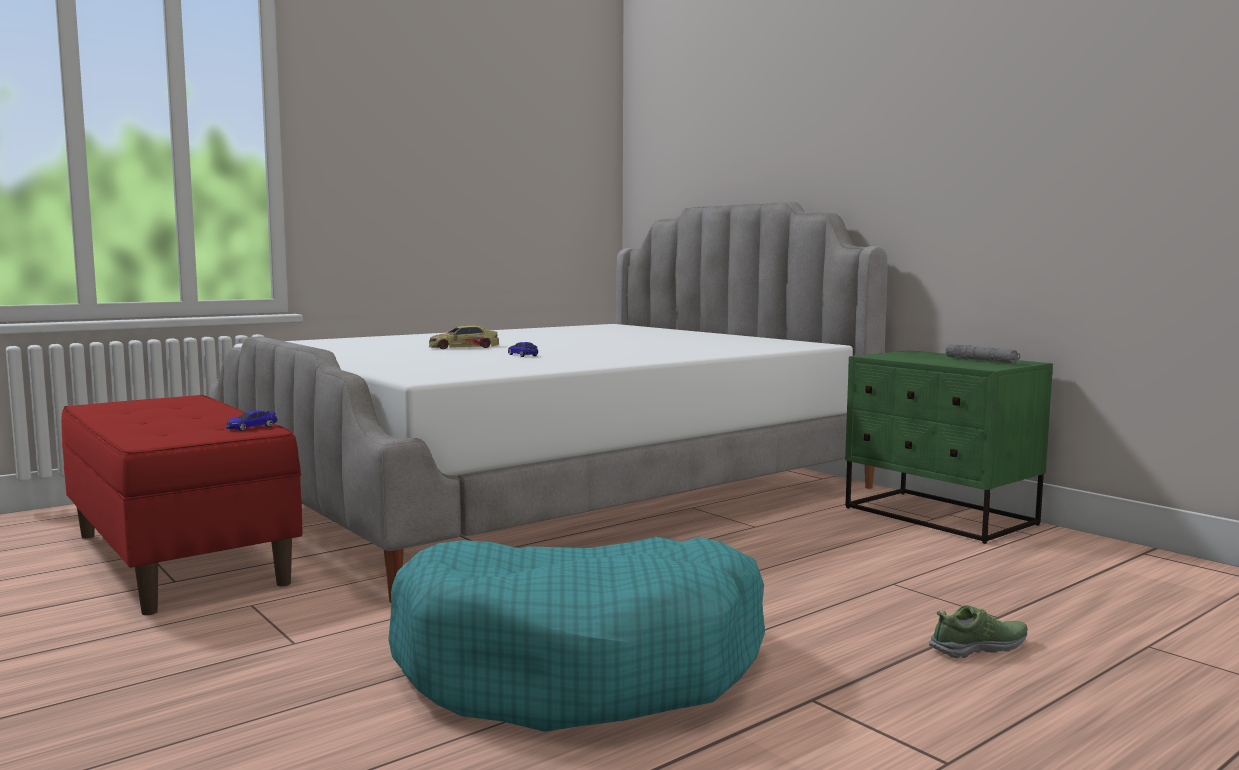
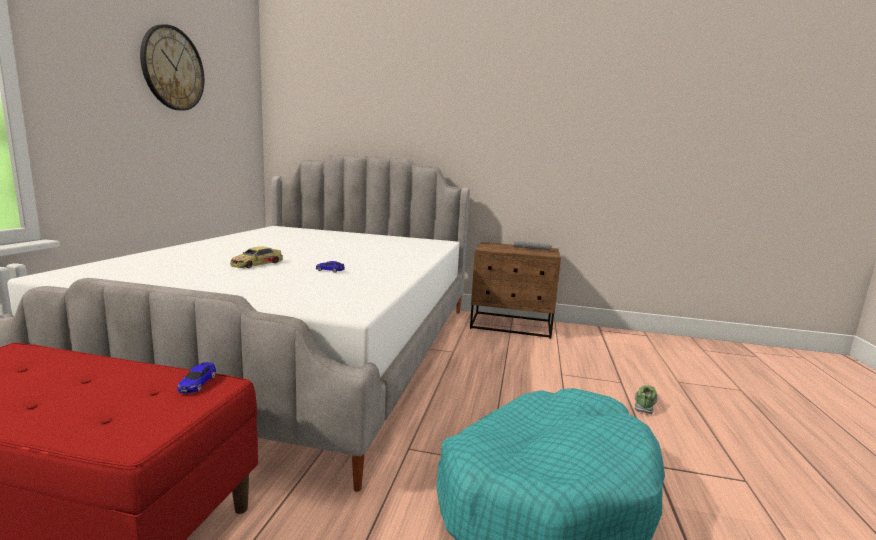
camera: 40 degrees left, 5 degrees up
(468, 111) = (173, 68): none -> wall clock
(939, 517) = (511, 325): green nightstand -> brown nightstand

